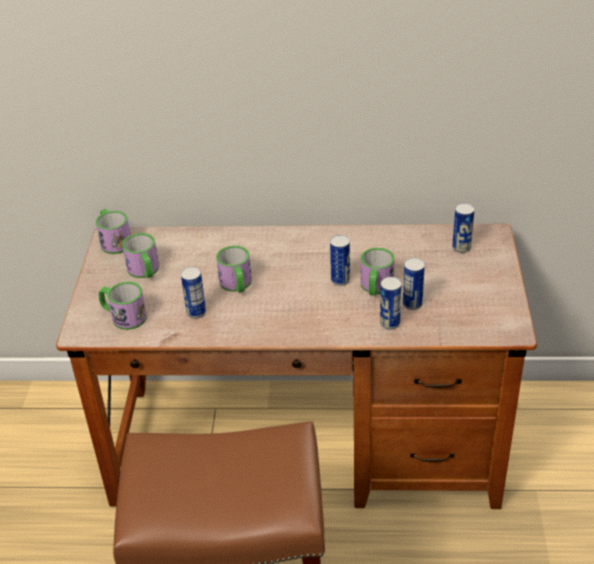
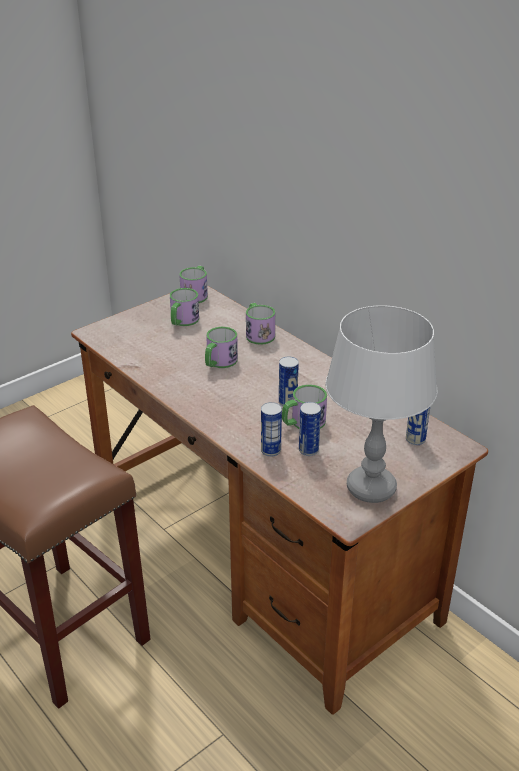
camera: 45 degrees right, 5 degrees down
(123, 316) = (128, 338): mug -> mug (258, 333)
(196, 312) = (168, 362): can -> none
(490, 300) = (371, 488): none -> grey table lamp

